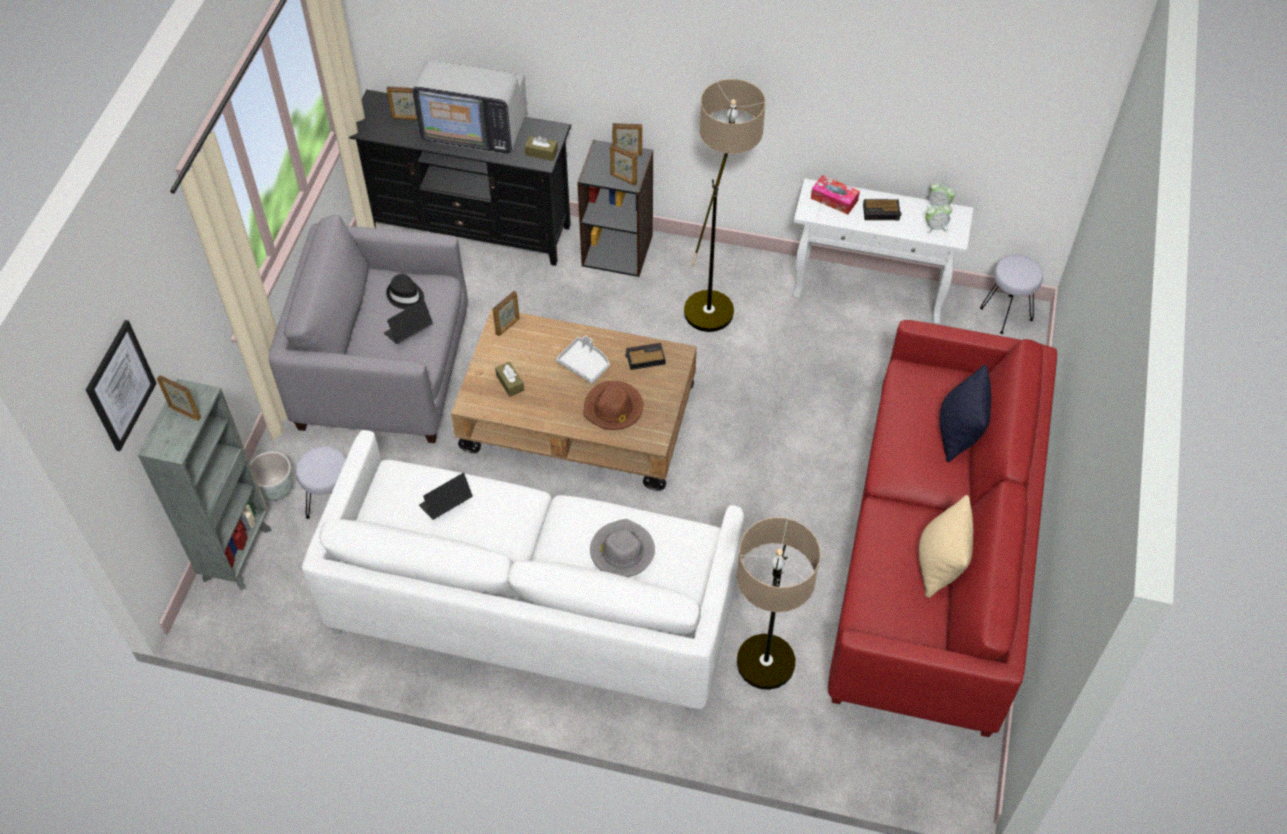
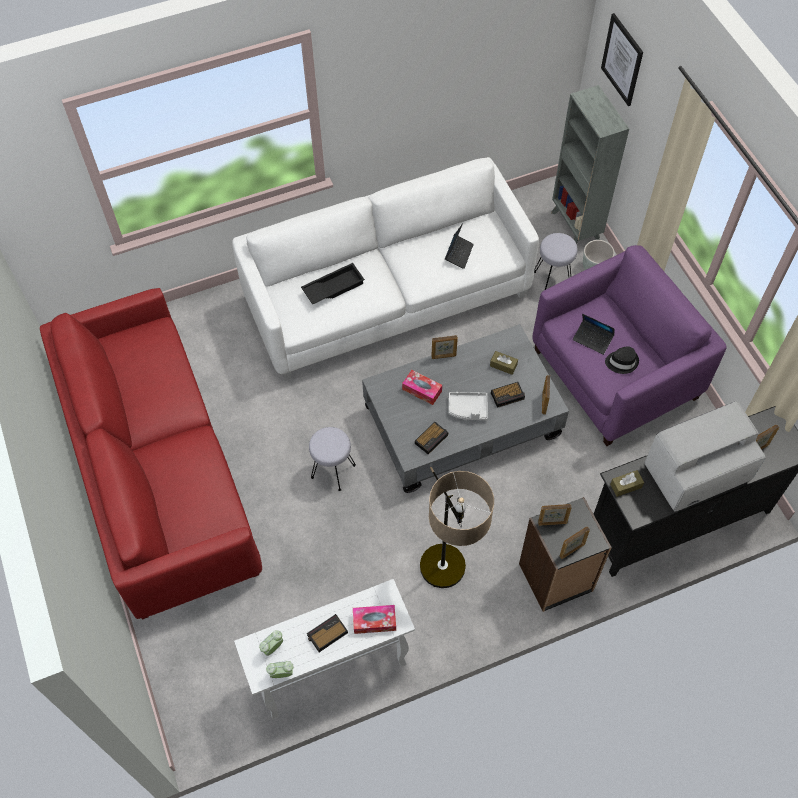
camera: 145 degrees right, 5 degrees up
(185, 412) = (601, 116): picture frame -> picture frame (444, 356)
(384, 372) = (614, 374): grey armchair -> purple armchair
(408, 331) = (592, 339): laptop -> laptop turned 105 degrees clockwise
(534, 353) = (508, 396): none -> alarm clock
(577, 420) = (462, 421): brown coffee table -> grey coffee table
(613, 408) = (422, 390): brown hat -> tissue box
(622, 551) = (333, 287): grey hat -> black tray
(761, 684) = (224, 333): floor lamp -> none
(939, 564) = (132, 395): beige pillow -> none
(958, 433) = (166, 497): black pillow -> none
(1006, 315) = (206, 726): grey stool -> grey stool (333, 470)

